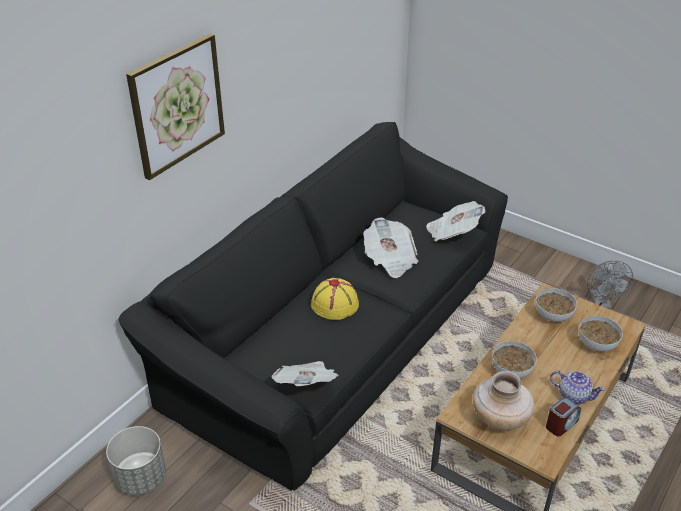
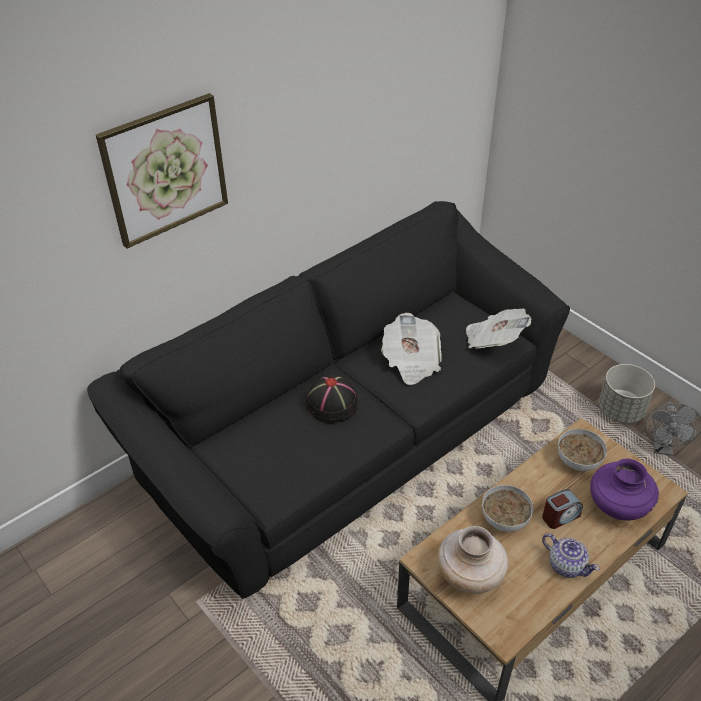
camera: 15 degrees right, 5 degrees up
(140, 478) = (100, 549): grey planter -> grey planter (620, 411)
(306, 385) = (267, 494): newspaper -> none
(335, 304) = (332, 404): yellow hat -> black hat
(561, 424) = (538, 597): alarm clock -> alarm clock (560, 516)
(596, 344) = (617, 506): bowl -> purple vase

